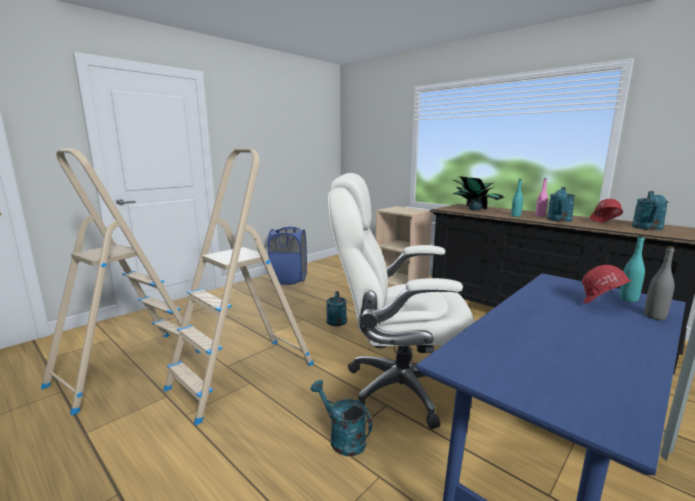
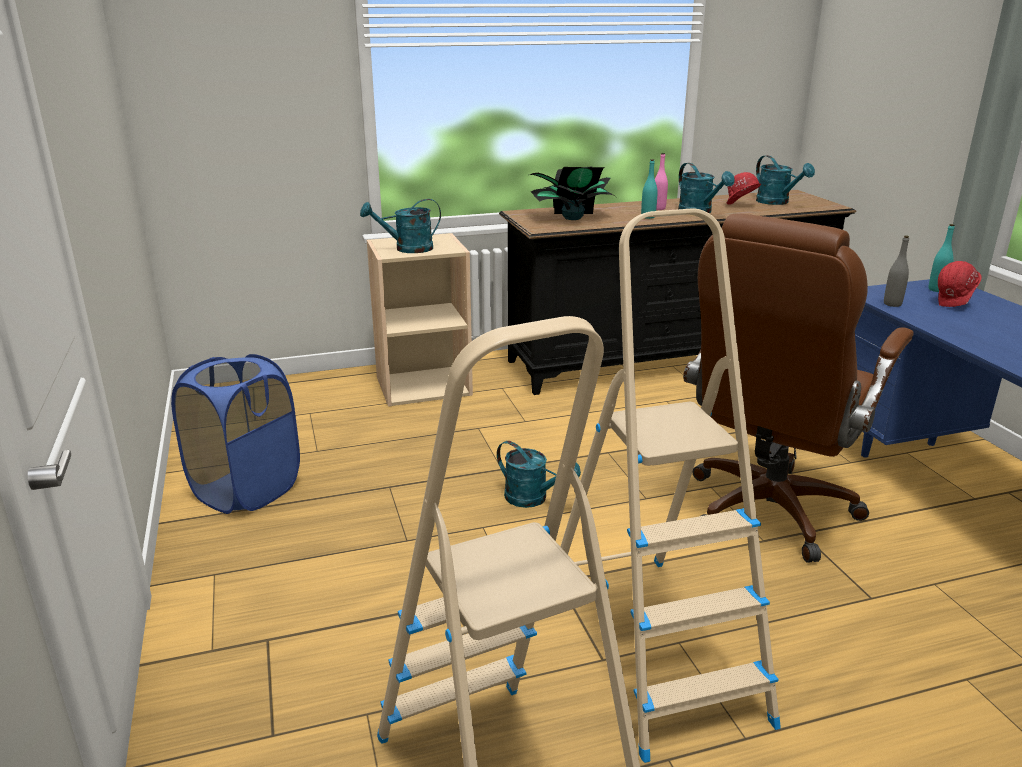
camera: 60 degrees left, 10 degrees up
(342, 438) = (859, 589): turquoise watering can -> turquoise watering can (407, 249)
(398, 388) = (768, 511): white office chair -> brown office chair
(654, 316) = (983, 298): grey bottle -> grey bottle (892, 304)

